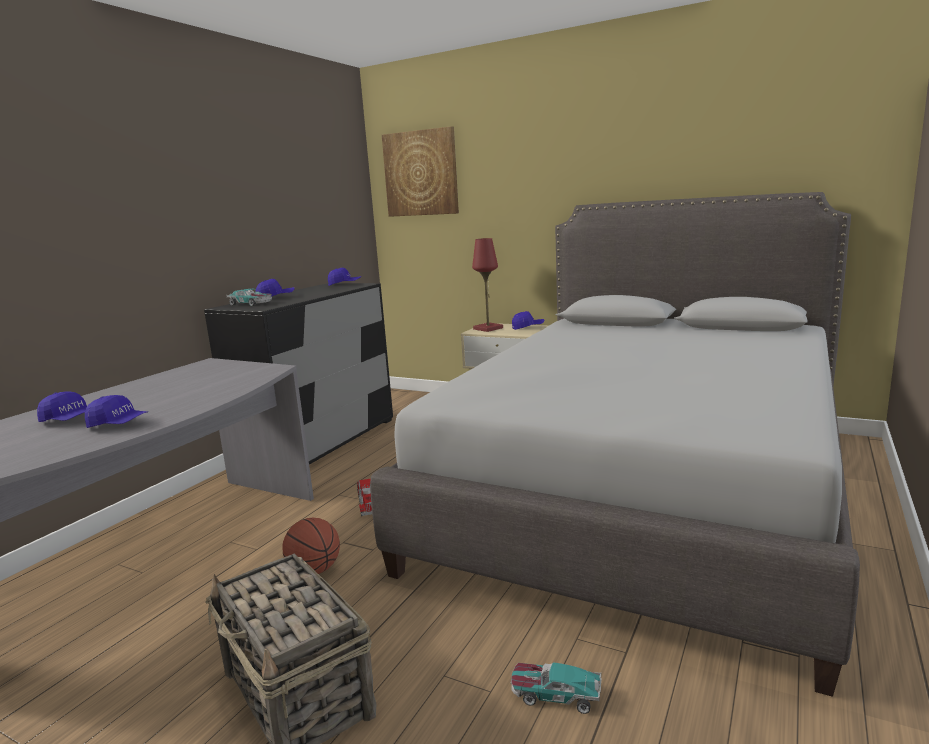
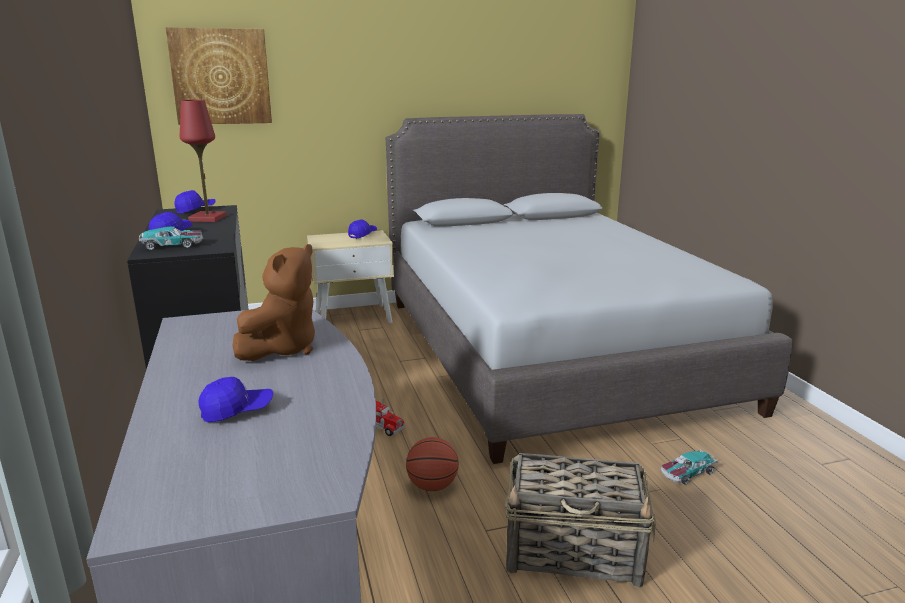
camera: 45 degrees left, 5 degrees up
(118, 425) = (316, 395): blue cap -> none
(196, 390) = (282, 348): none -> brown plush toy
(488, 328) = (327, 240): red table lamp -> red table lamp (208, 218)

